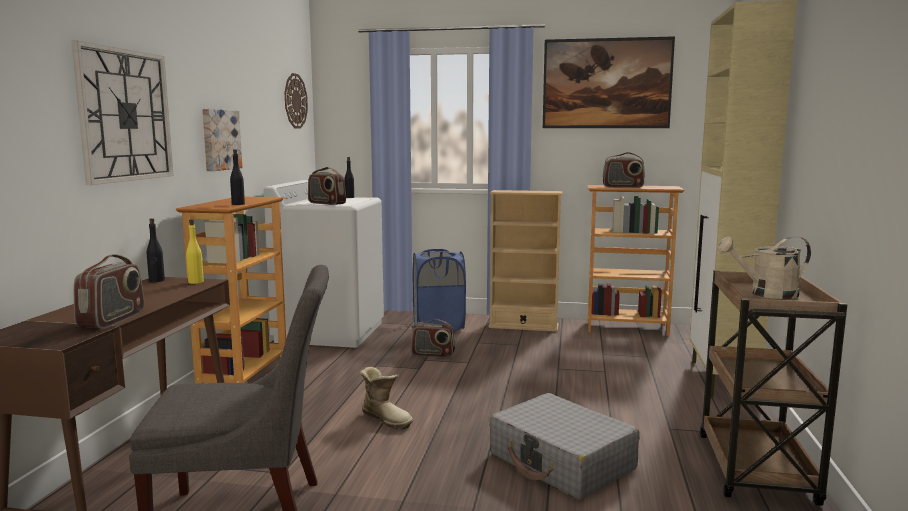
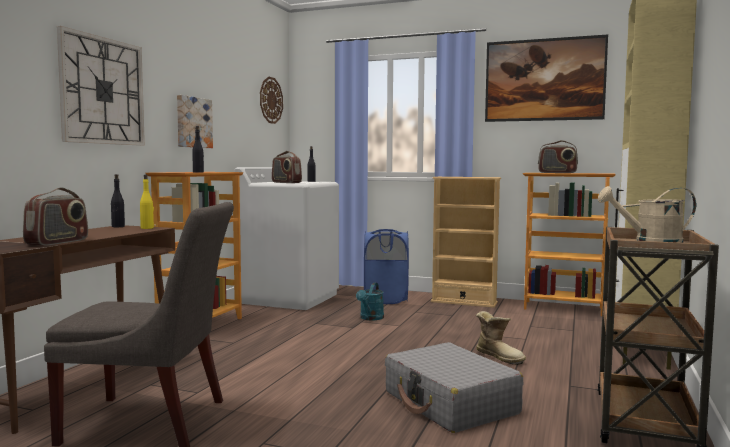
camera: 10 degrees right, 5 degrees down
(386, 418) = (306, 361): boot -> boot (499, 357)
(433, 354) = (370, 318): radio -> turquoise watering can

